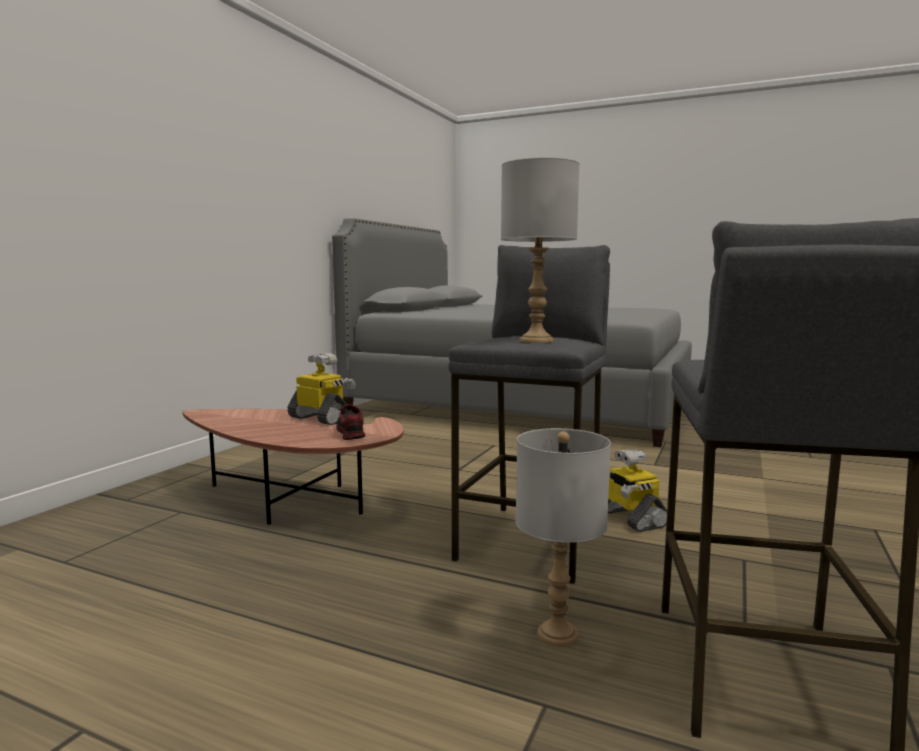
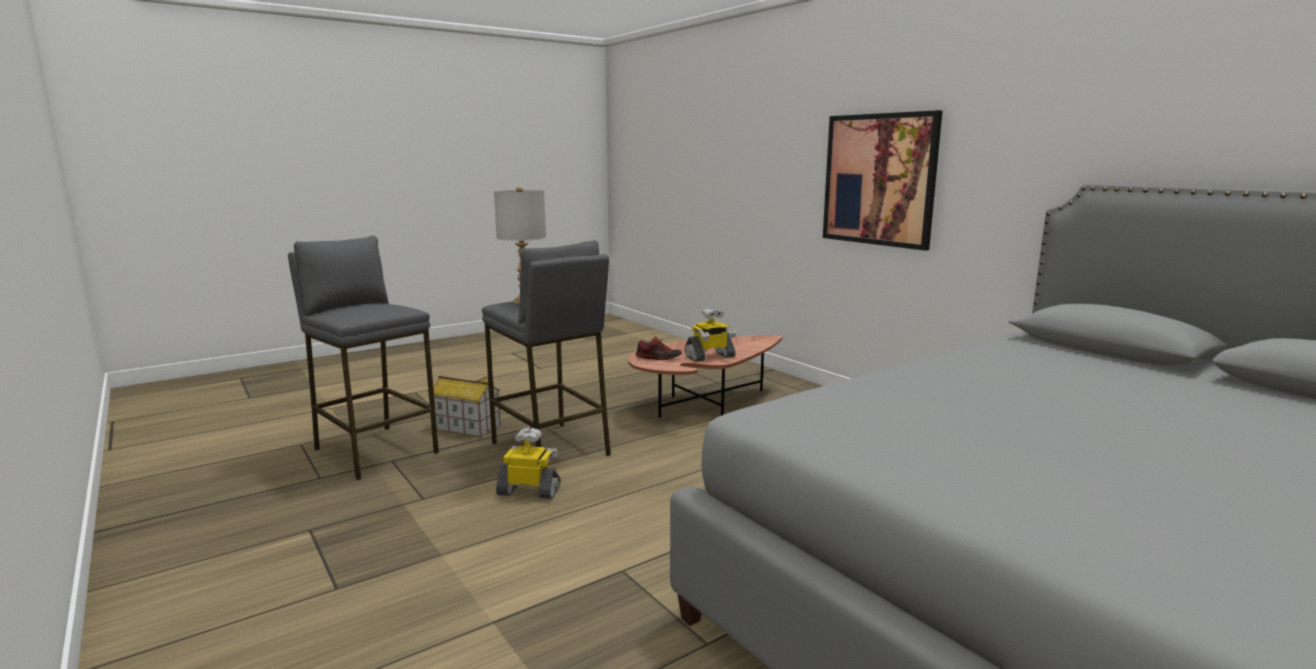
camera: 120 degrees right, 5 degrees up
(212, 204) = (879, 179): none -> picture
(558, 634) = (466, 427): grey table lamp -> toy house

